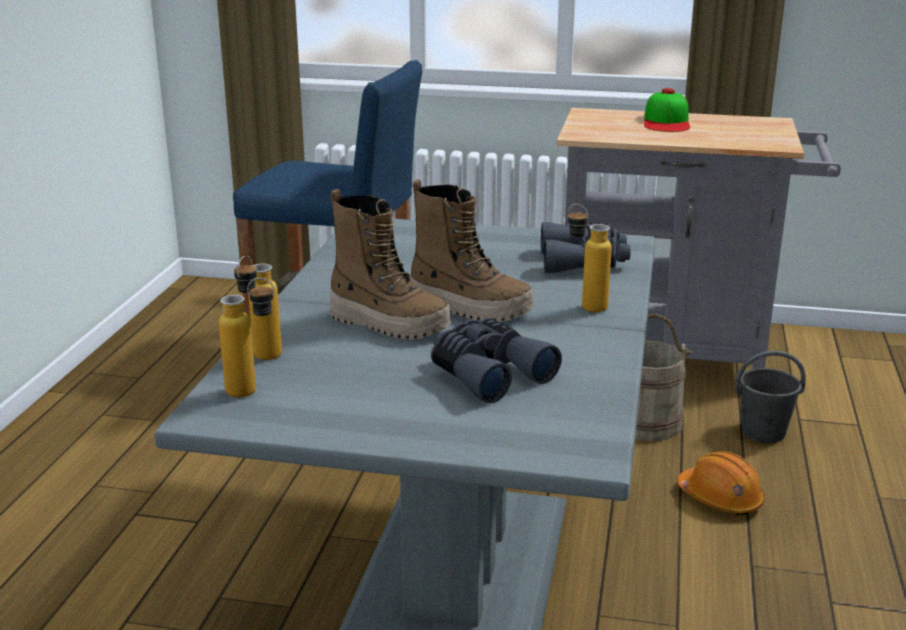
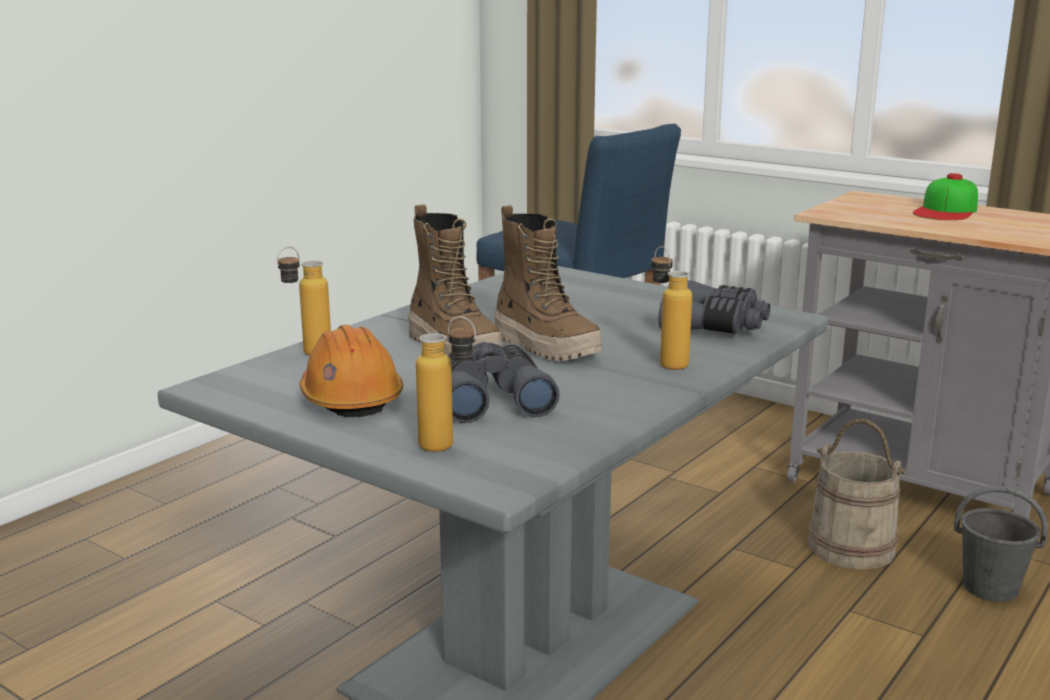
camera: 25 degrees right, 5 degrees down
(253, 391) = (270, 376): bottle -> bottle (448, 448)
(720, 498) = (881, 642): orange hard hat -> orange hard hat (351, 398)

